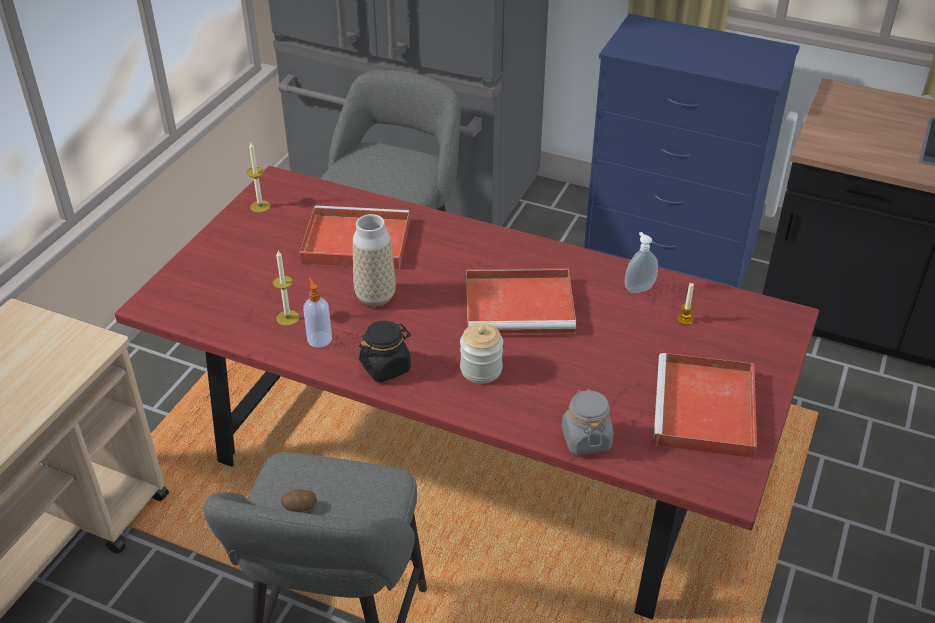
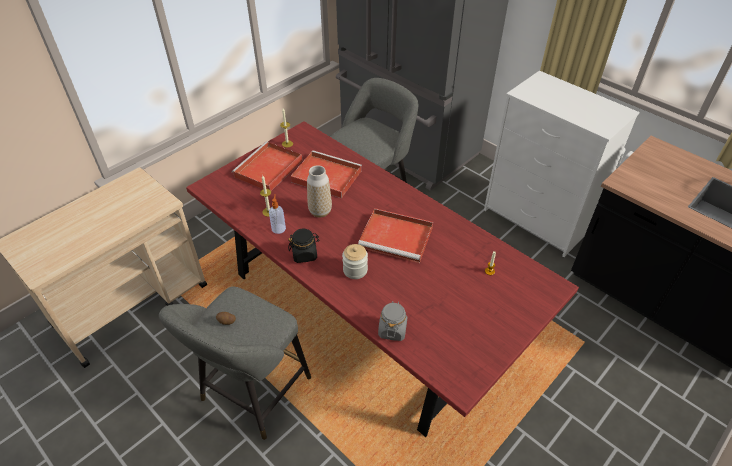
camera: 20 degrees right, 5 degrees up
(638, 288) = (471, 244): soap dispenser -> none
(670, 255) = (537, 220): blue dresser -> white dresser
(706, 411) = (472, 333): red tray -> red tray (268, 169)

